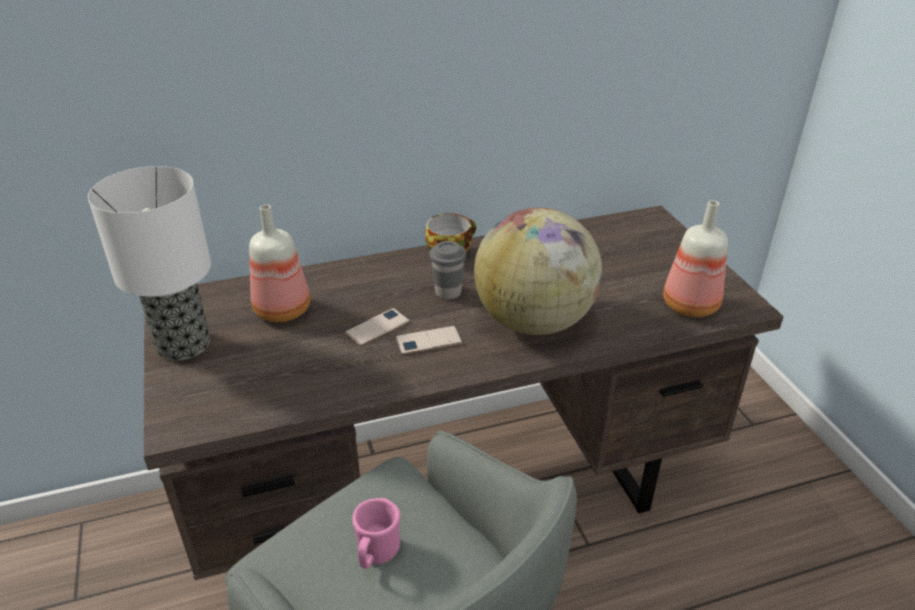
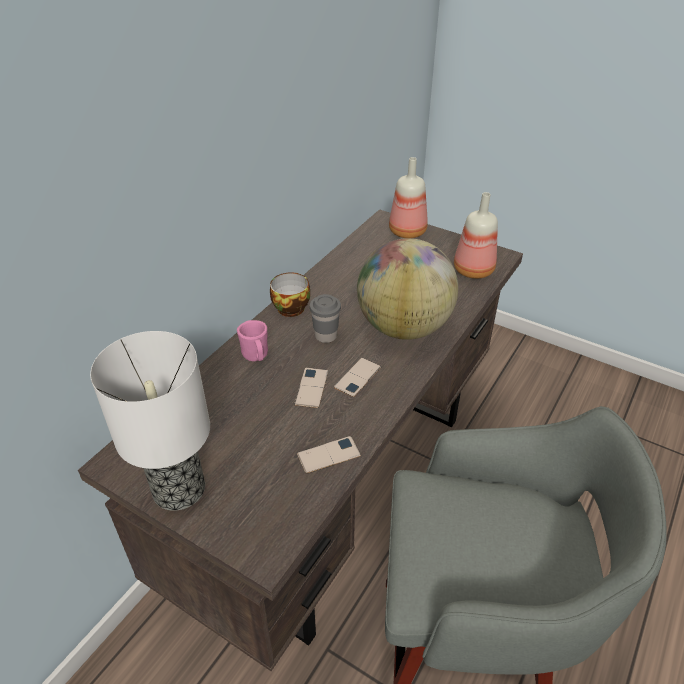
camera: 40 degrees left, 5 degrees up
(284, 310) = (225, 414): bottle -> bottle (408, 231)
(318, 387) = (328, 455): none -> phone
(376, 554) = (477, 539): pink mug -> pink mug (256, 356)

